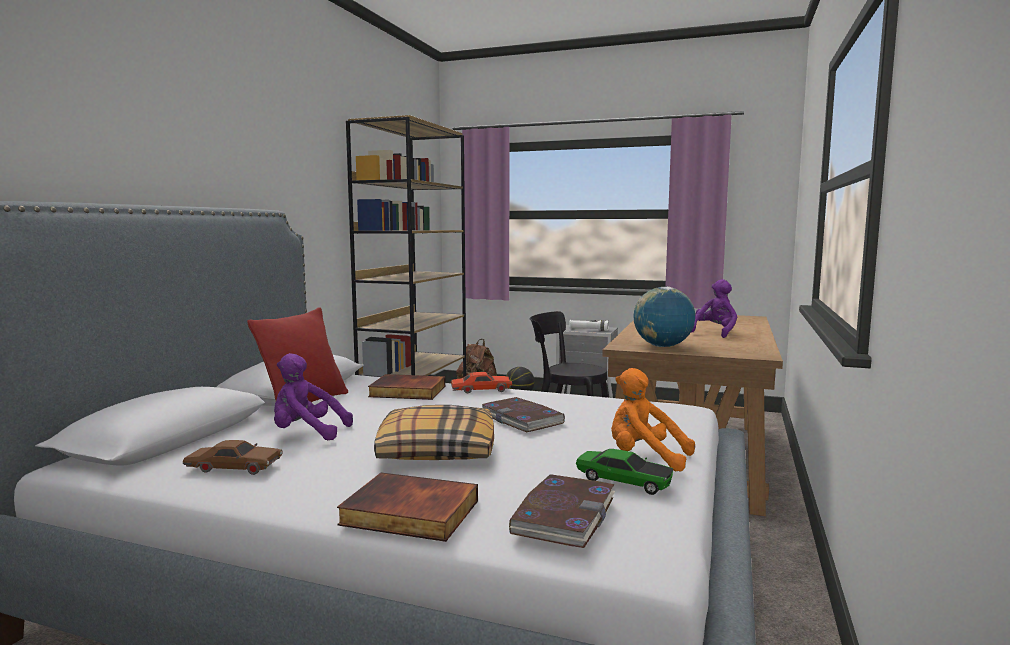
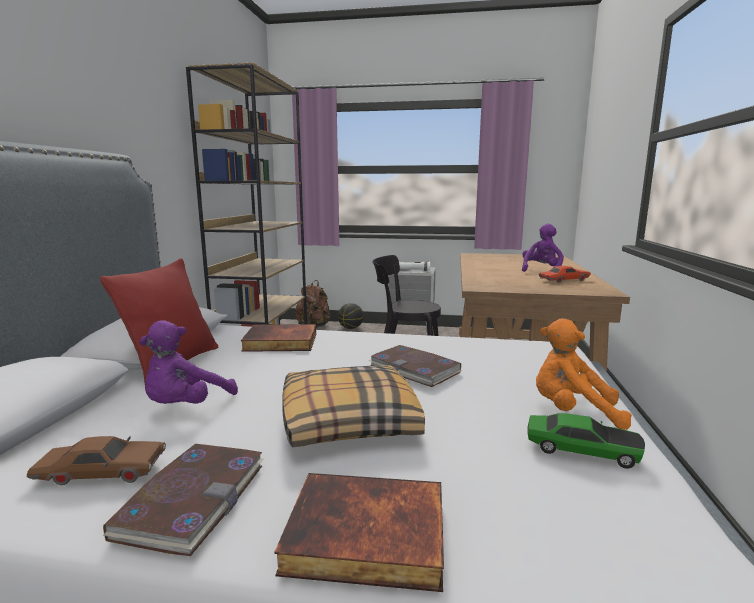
camera: 10 degrees left, 5 degrees up
(307, 433) = (186, 406): purple plush toy -> purple plush toy turned 60 degrees counterclockwise
(481, 390) = (354, 336): red toy car -> red toy car (563, 280)
(563, 515) = (563, 518): book -> book (193, 499)
(662, 346) = (513, 286): globe -> none

